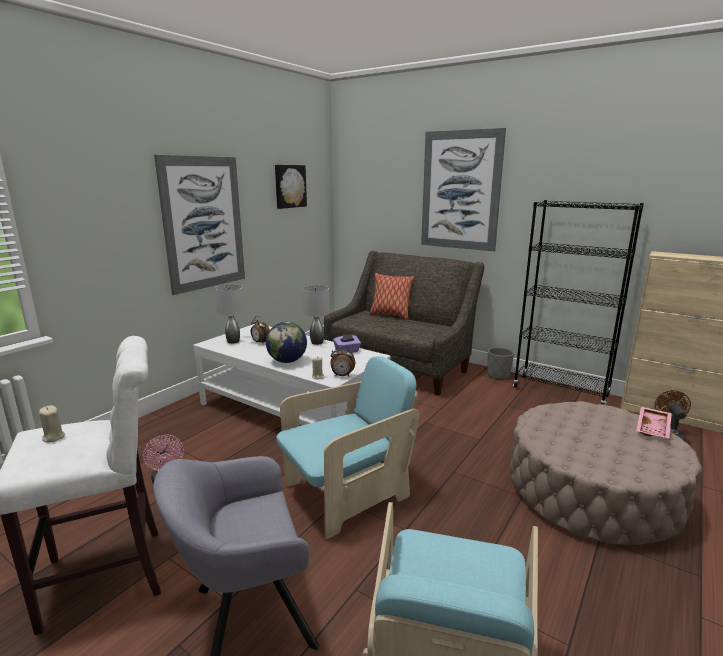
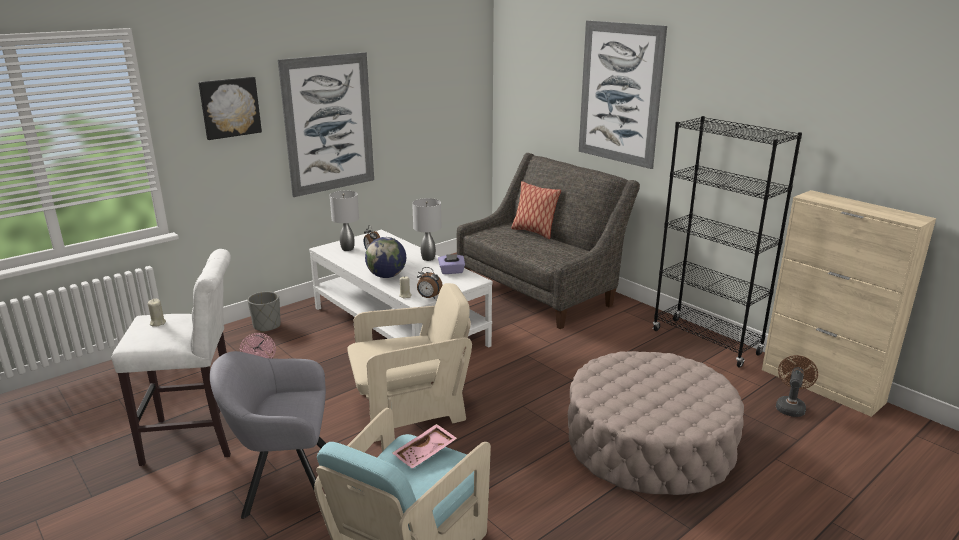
camera: 15 degrees right, 5 degrees up
(289, 186) = (433, 77): picture -> picture (229, 107)
(347, 494) = (410, 409): turquoise armchair -> beige armchair
(498, 375) = (647, 314): grey planter -> grey planter (267, 326)
(654, 428) = (718, 390): pink tray -> pink tray (425, 453)

